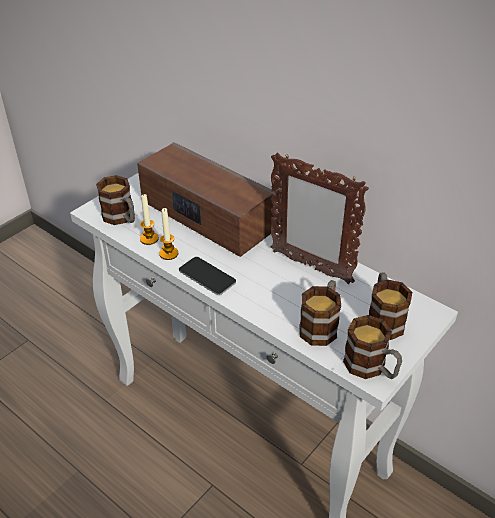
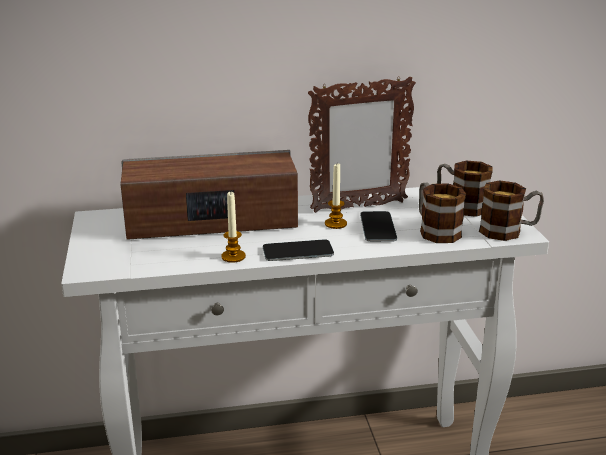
camera: 50 degrees left, 15 degrees down
(121, 218) = (132, 259): mug -> none
(149, 239) = (192, 258): candle -> candle (335, 224)
(289, 293) = (378, 227): none -> phone

